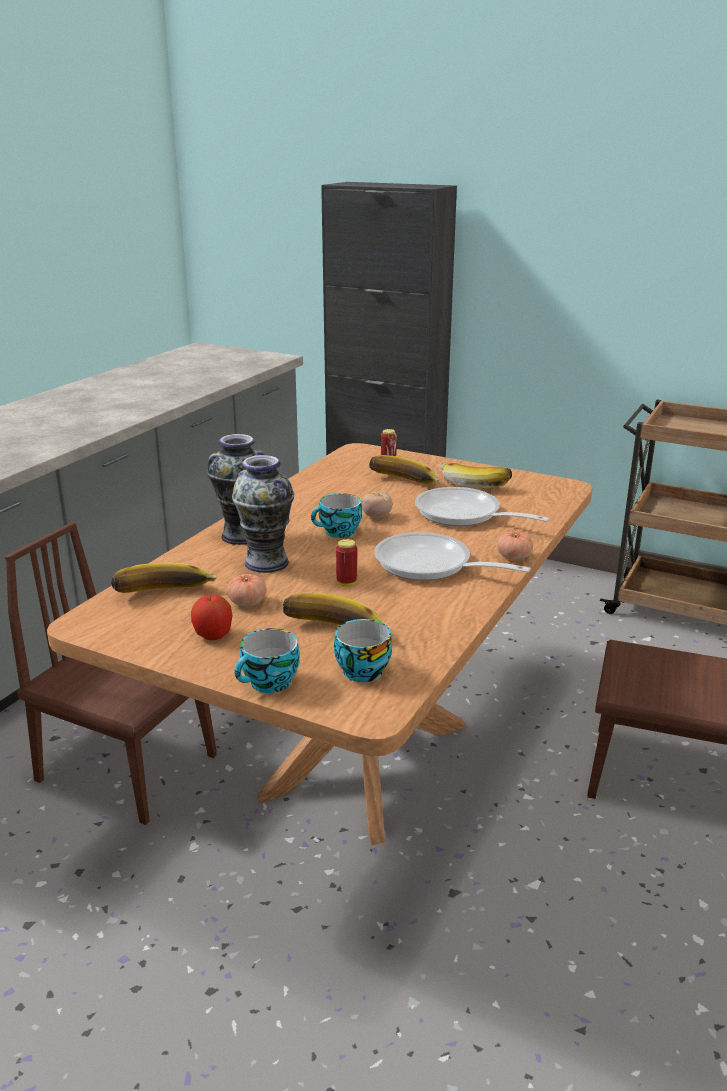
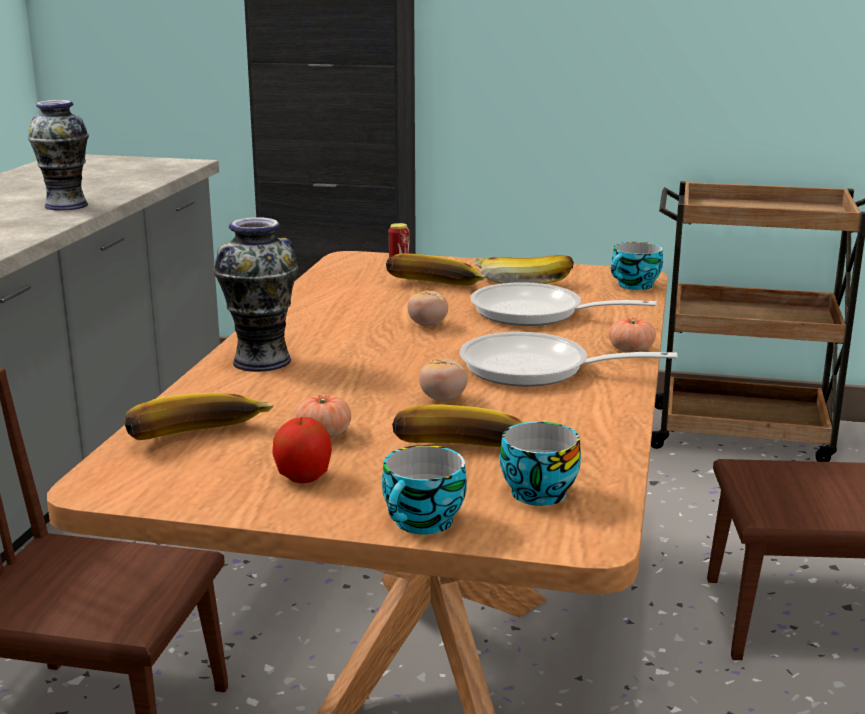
camera: 15 degrees left, 5 degrees down
(267, 562) = (318, 387): vase -> vase (66, 205)
(338, 533) = (391, 346): cup -> cup (634, 286)
(347, 583) = (443, 399): can -> tomato

